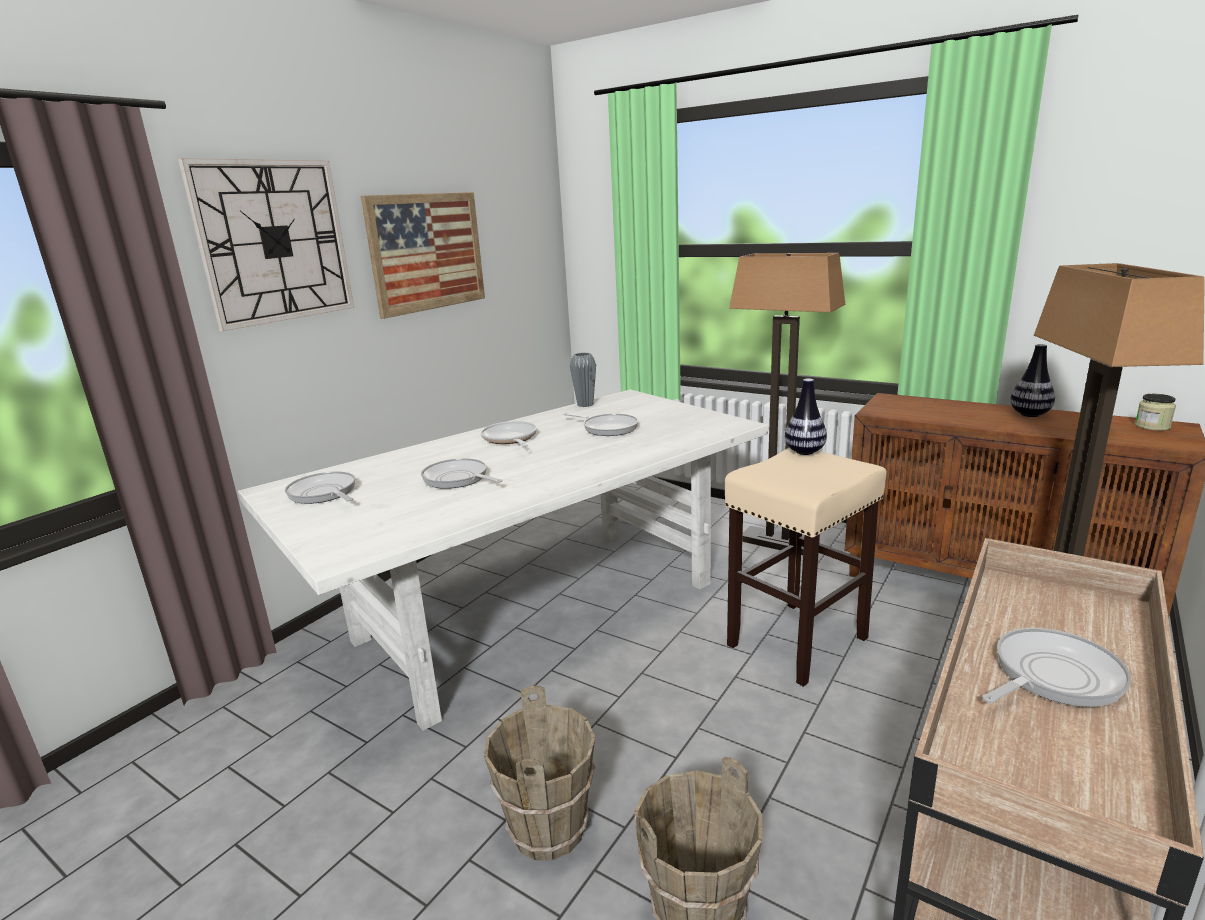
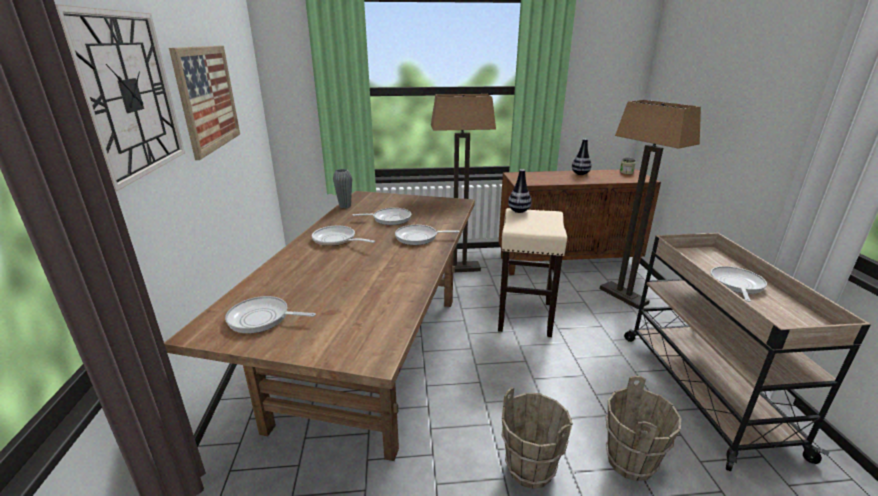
camera: 40 degrees left, 5 degrees up
(458, 479) = (353, 277): frying pan -> frying pan (419, 238)
(536, 612) = (374, 356): white dining table -> brown dining table

